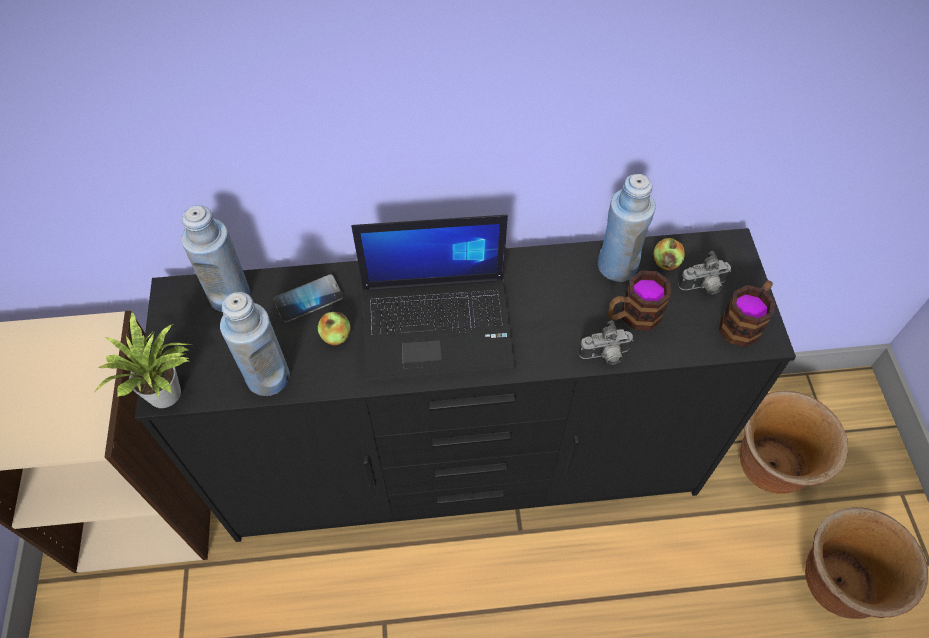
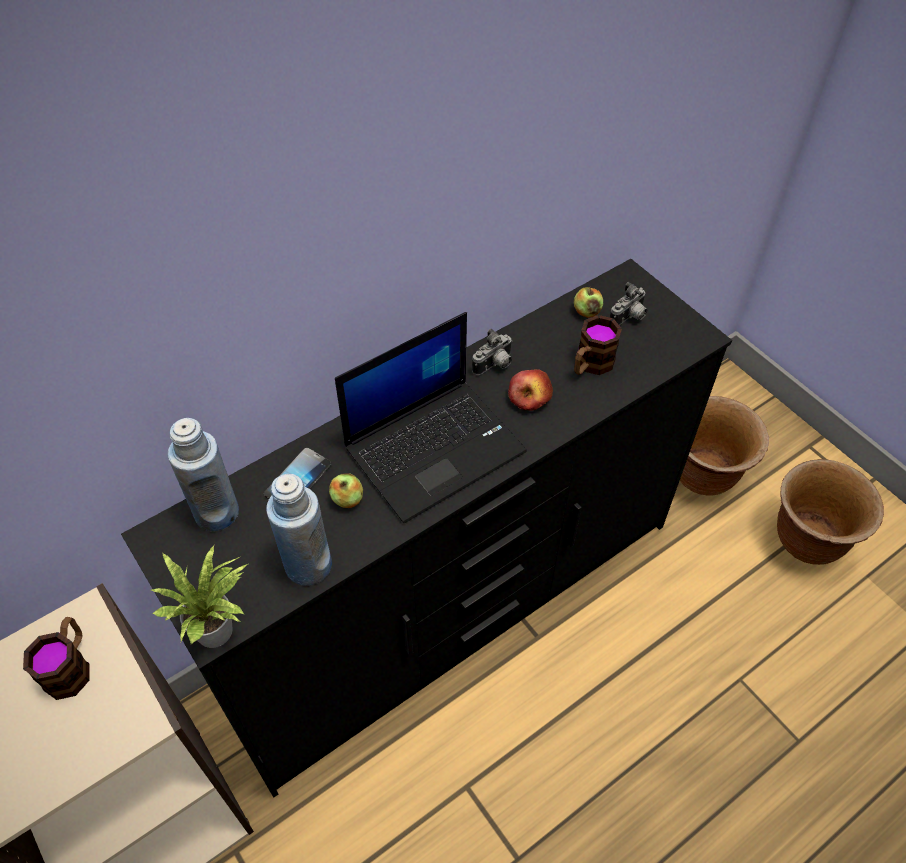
camera: 30 degrees left, 5 degrees down
(554, 320) = (530, 397): none -> apple
(605, 356) = (591, 406): camera -> camera (494, 365)
(617, 266) = (550, 331): blue bottle -> none
(744, 322) = (677, 331): mug -> mug (71, 666)

